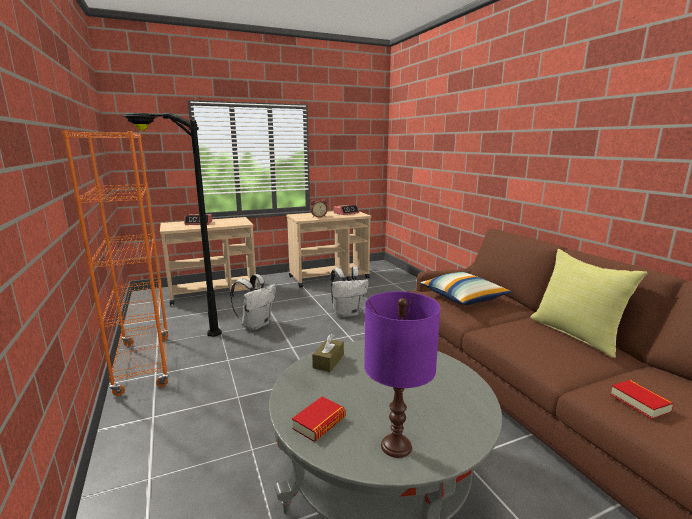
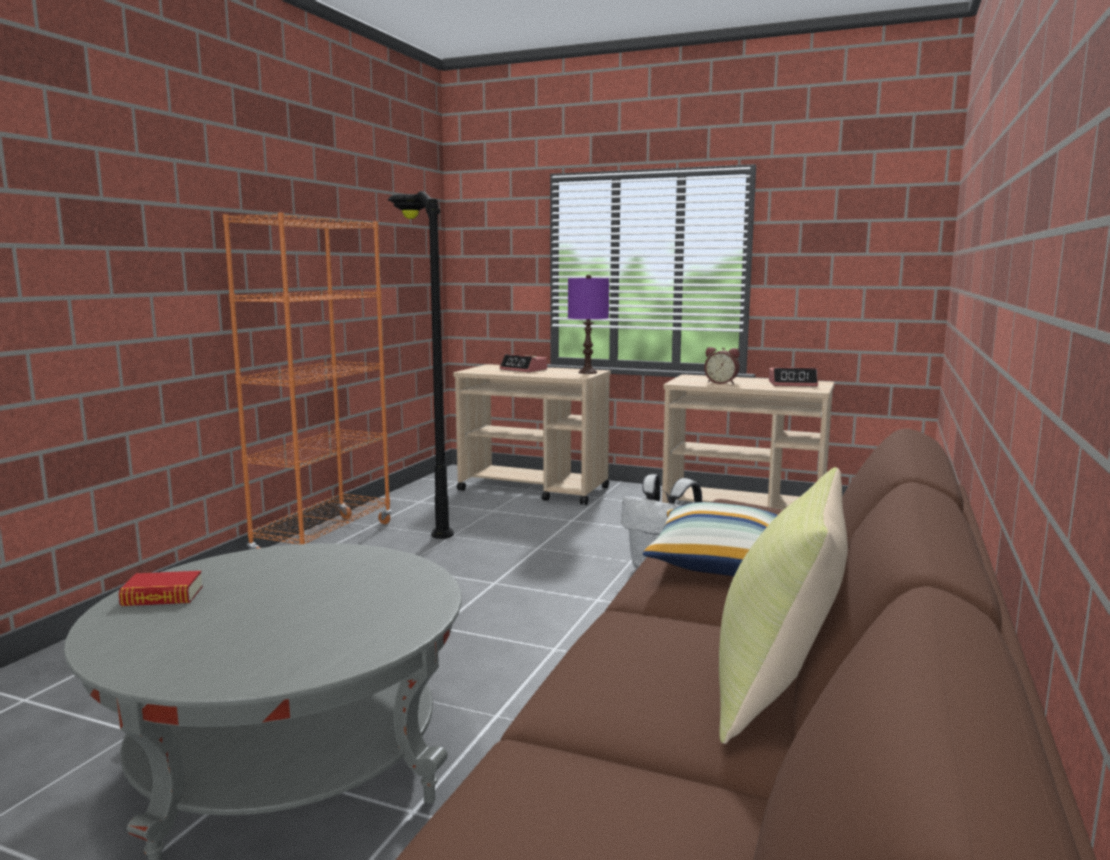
camera: 45 degrees right, 5 degrees down
(256, 325) = (506, 542): white backpack -> none
(328, 361) = (318, 556): brown tissue box -> none
(396, 446) = (154, 645): purple table lamp -> purple table lamp (588, 372)
(639, 403) = (537, 801): book -> none

